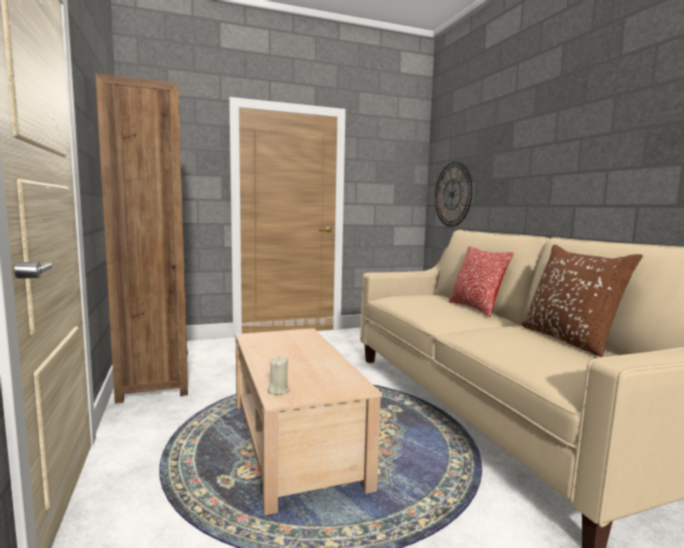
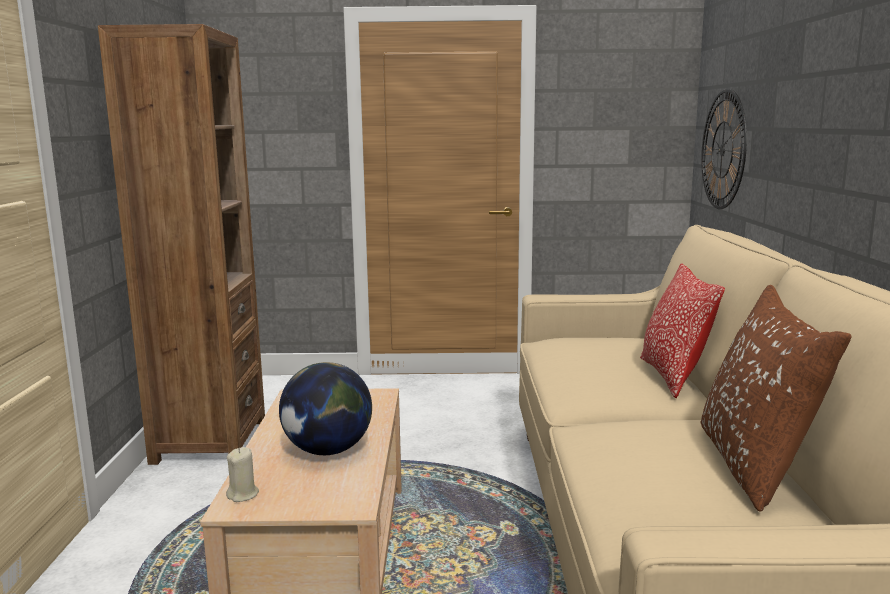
camera: 20 degrees right, 5 degrees up
(308, 362) = (328, 451): none -> globe

